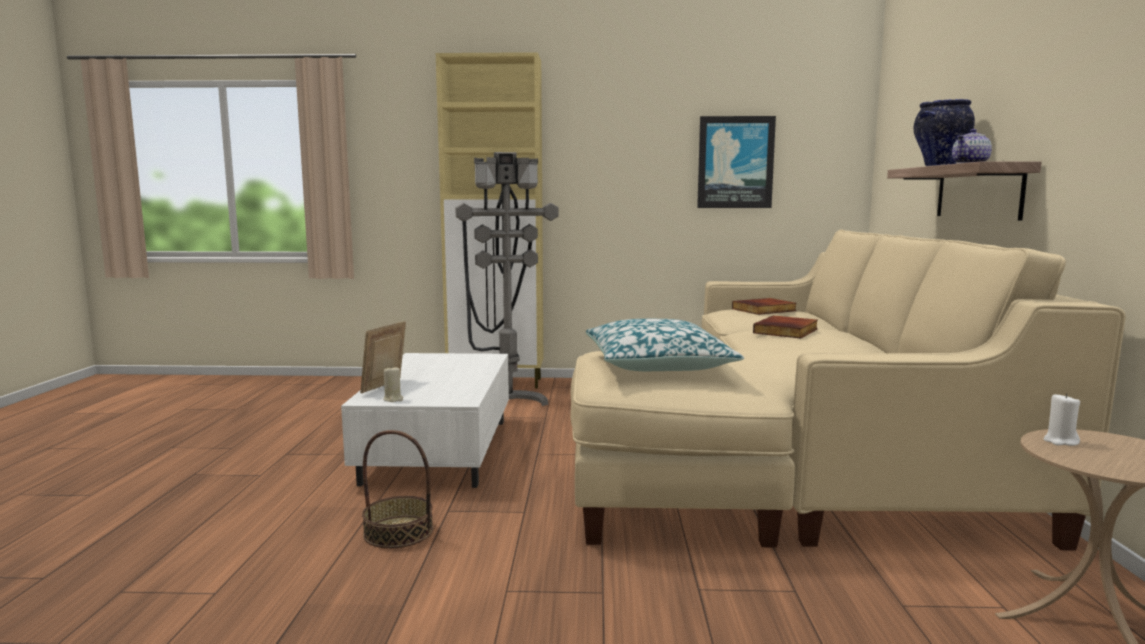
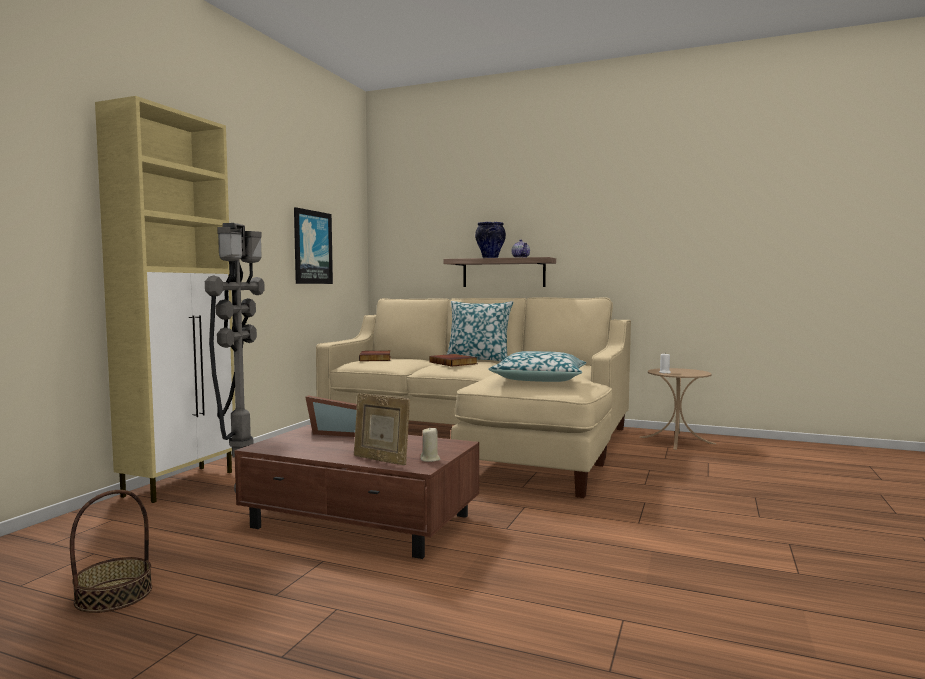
camera: 70 degrees left, 5 degrees down
(398, 532) = (537, 546): basket -> basket (114, 595)
(438, 450) = (362, 522): white coffee table -> brown coffee table
(478, 364) = (338, 433): none -> picture frame
(857, 337) = (478, 360): none -> pillow

